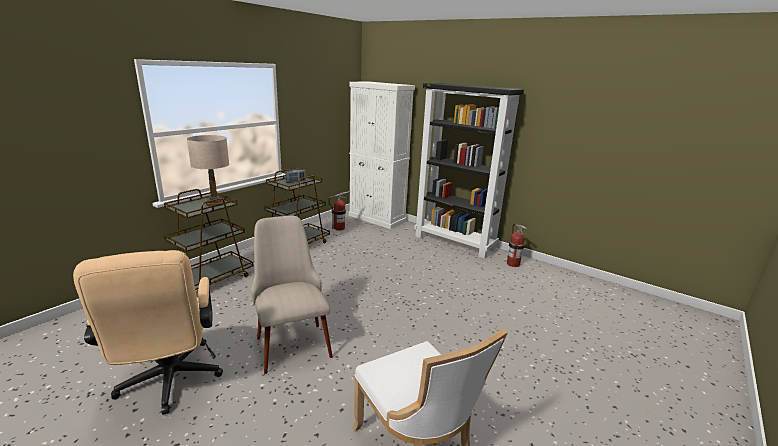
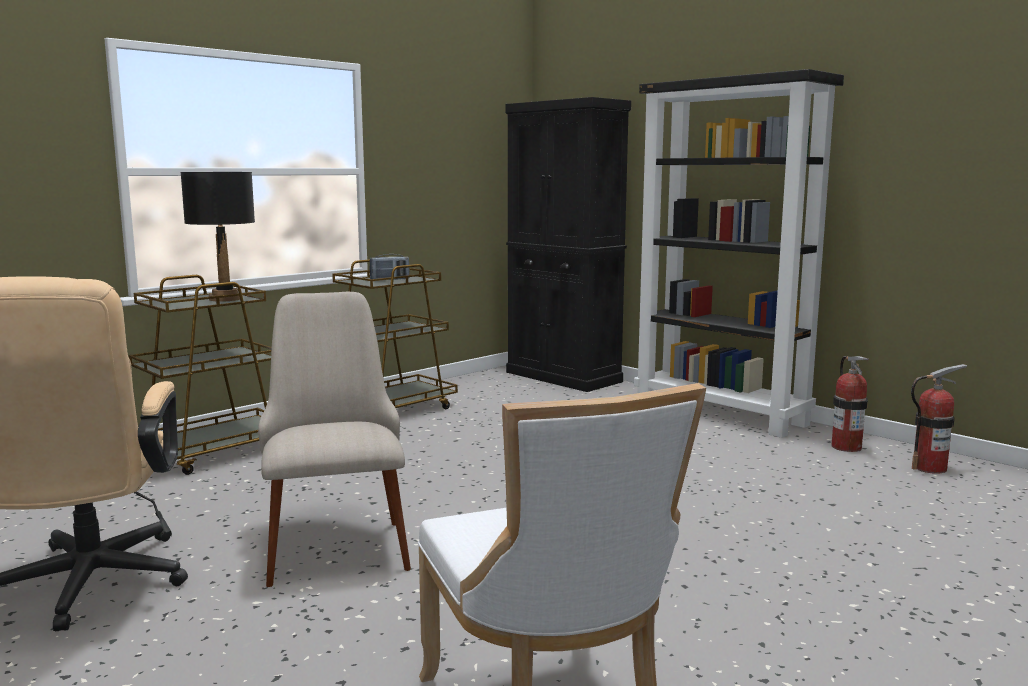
camera: 10 degrees right, 10 degrees down
(215, 203) = (225, 299): beige table lamp -> black table lamp
(339, 228) = (482, 389): fire extinguisher -> fire extinguisher (929, 468)
(377, 218) = (563, 377): white cabinet -> black cabinet

